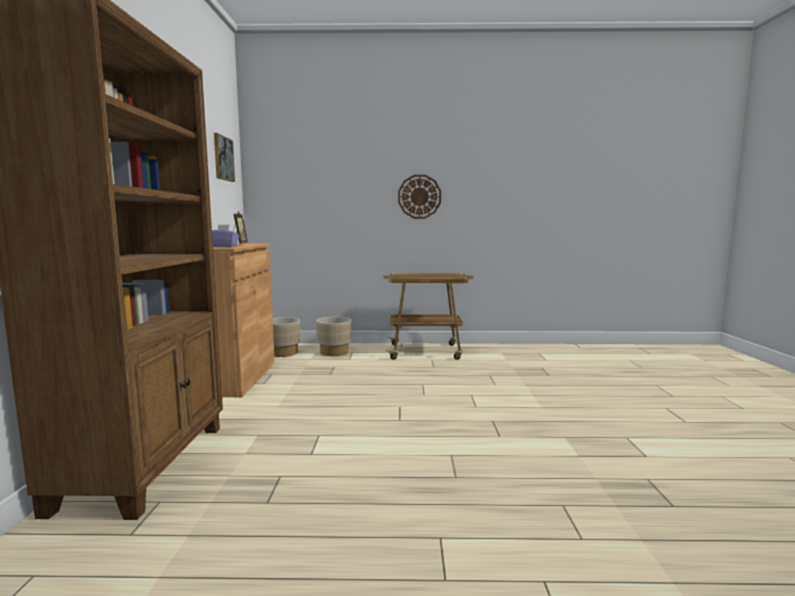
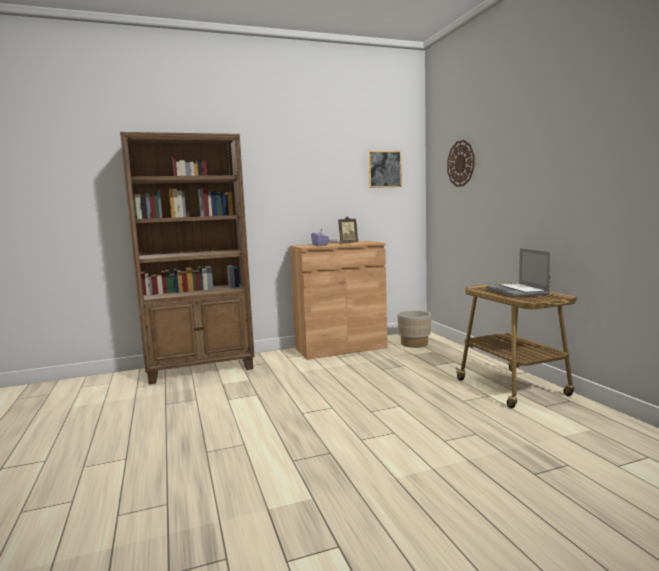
camera: 70 degrees right, 0 degrees up
(334, 352) = (444, 356): beige planter -> none
(419, 196) = (548, 188): wall clock -> wall clock (461, 163)
(428, 275) = (518, 291): none -> laptop

